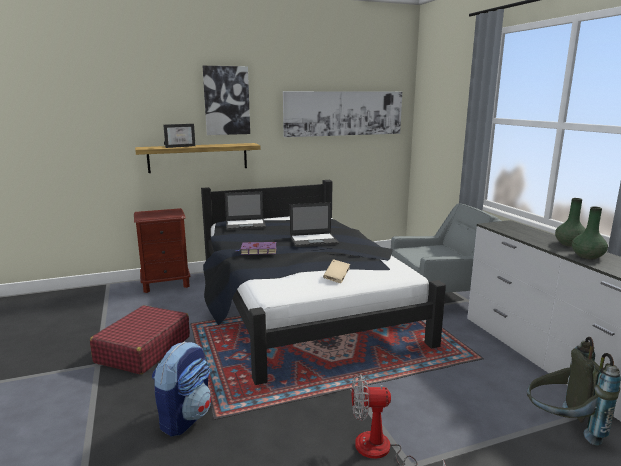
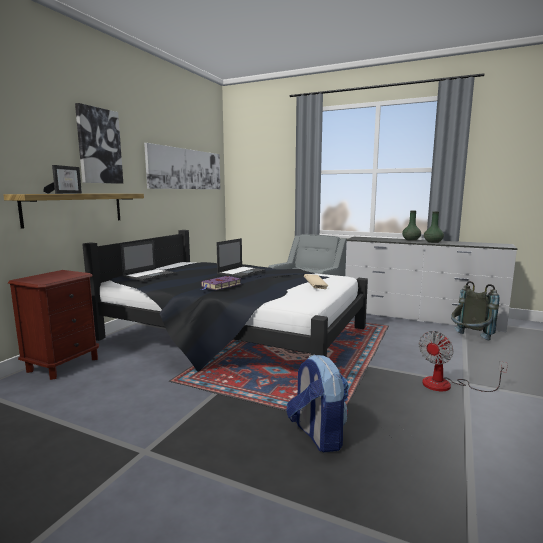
camera: 45 degrees left, 5 degrees down
(143, 350) = (168, 417): red suitcase -> none

